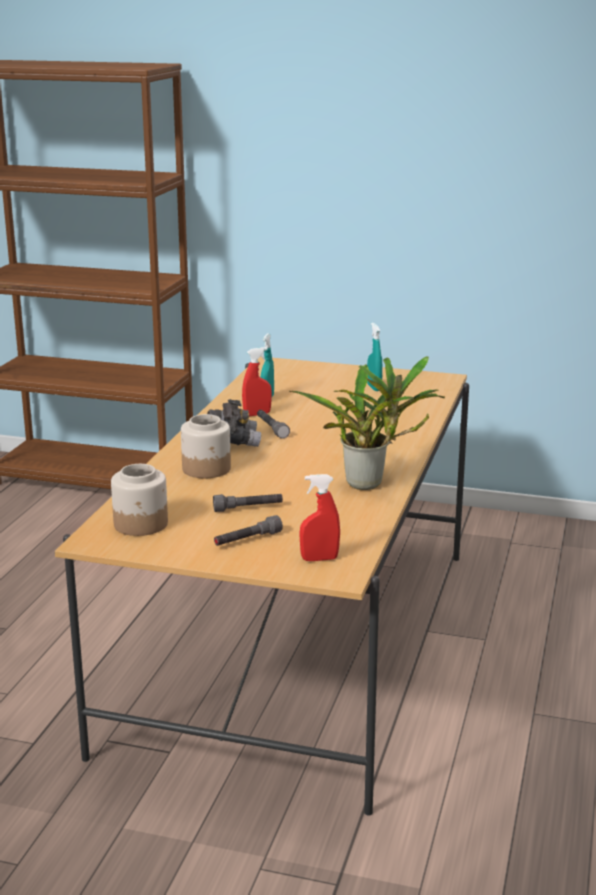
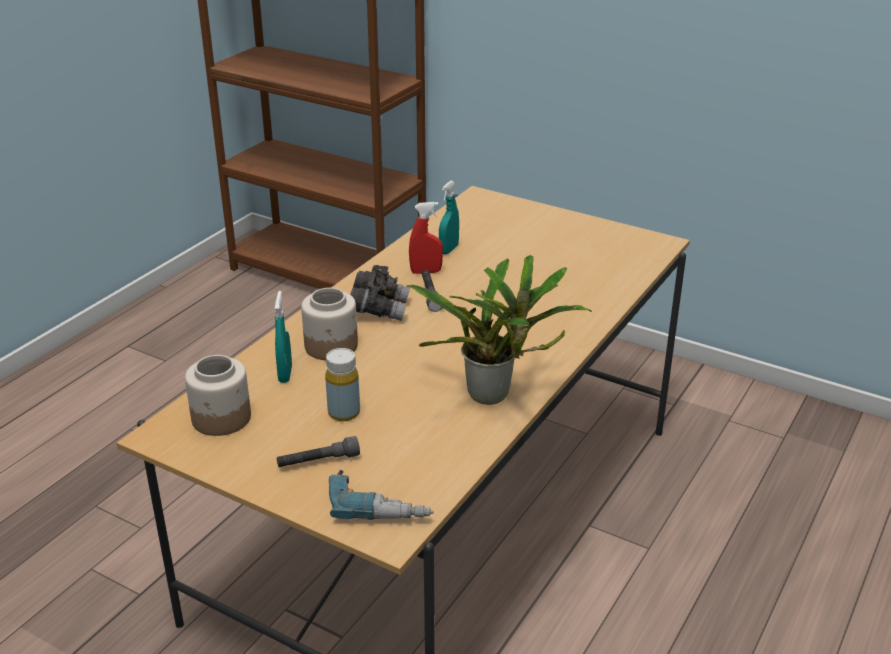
camera: 15 degrees right, 10 degrees up
(248, 508) = (344, 413): grey flashlight -> yellow bottle
(319, 559) = (380, 505): red spray bottle -> power drill
(374, 388) = (573, 247): turquoise spray bottle -> turquoise spray bottle (285, 374)

